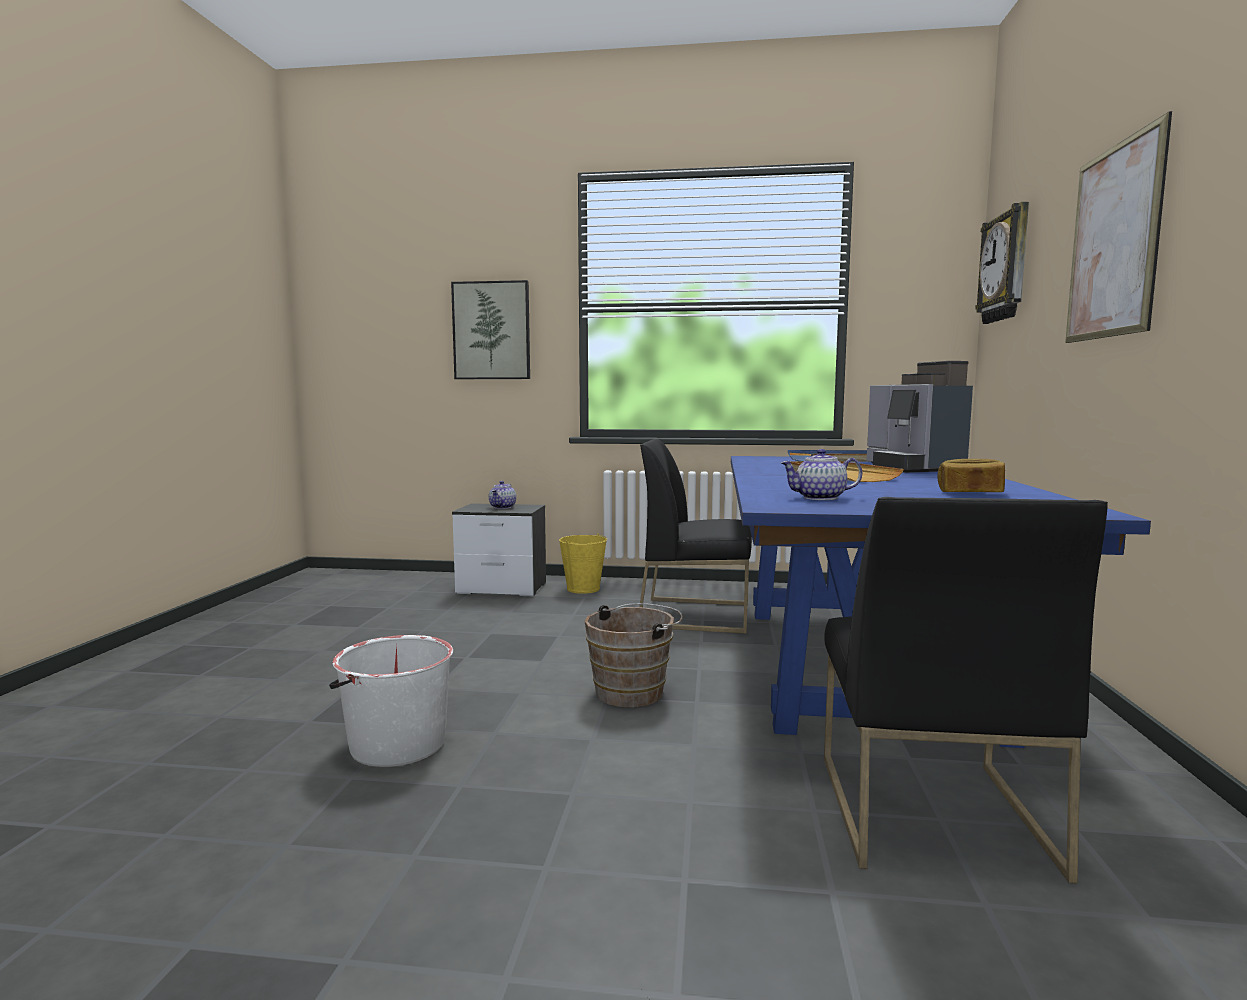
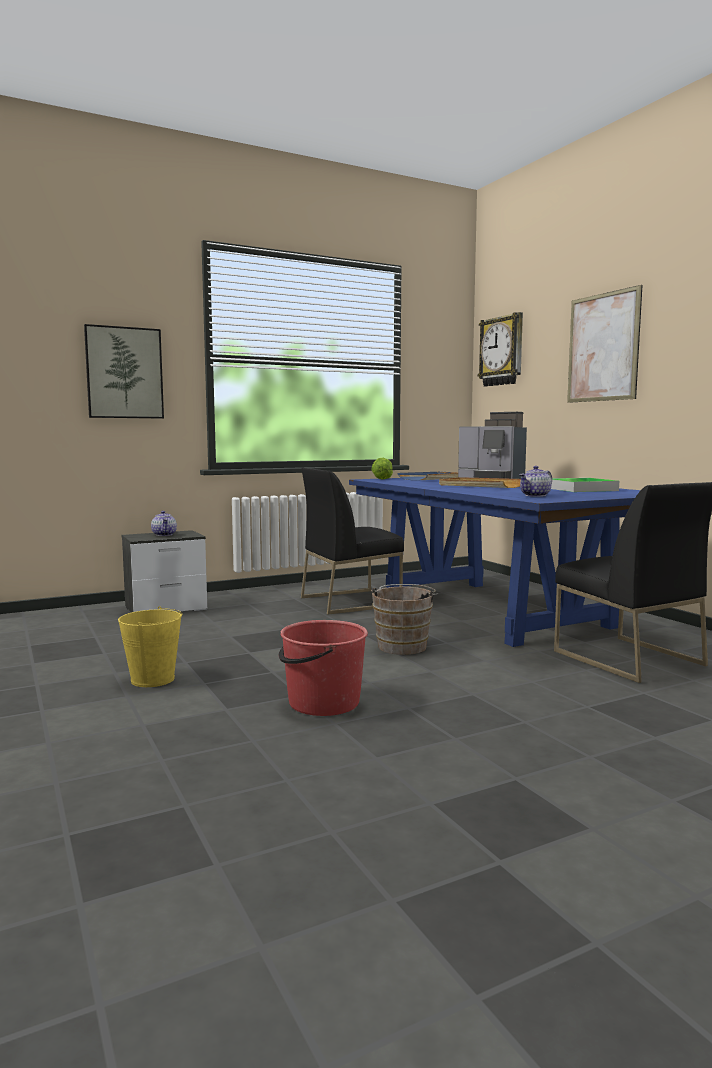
camera: 35 degrees left, 0 degrees up
(396, 745) = (322, 703): white bucket -> red bucket
(583, 589) = (234, 599): yellow bucket -> yellow bucket (152, 679)
(773, 457) = (382, 479): none -> lettuce
(970, 493) = (581, 489): bread -> tray

